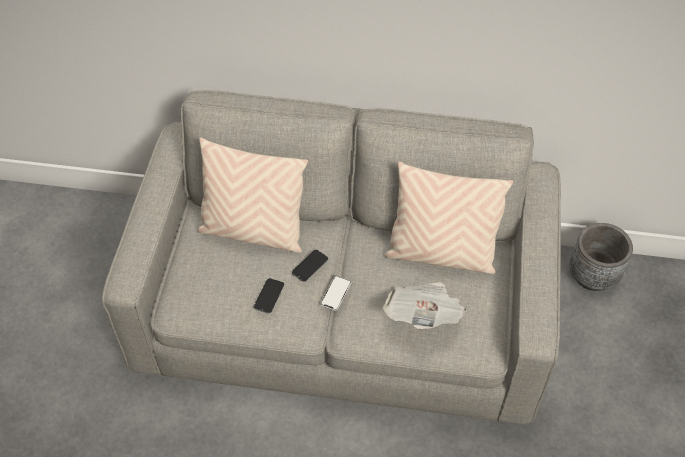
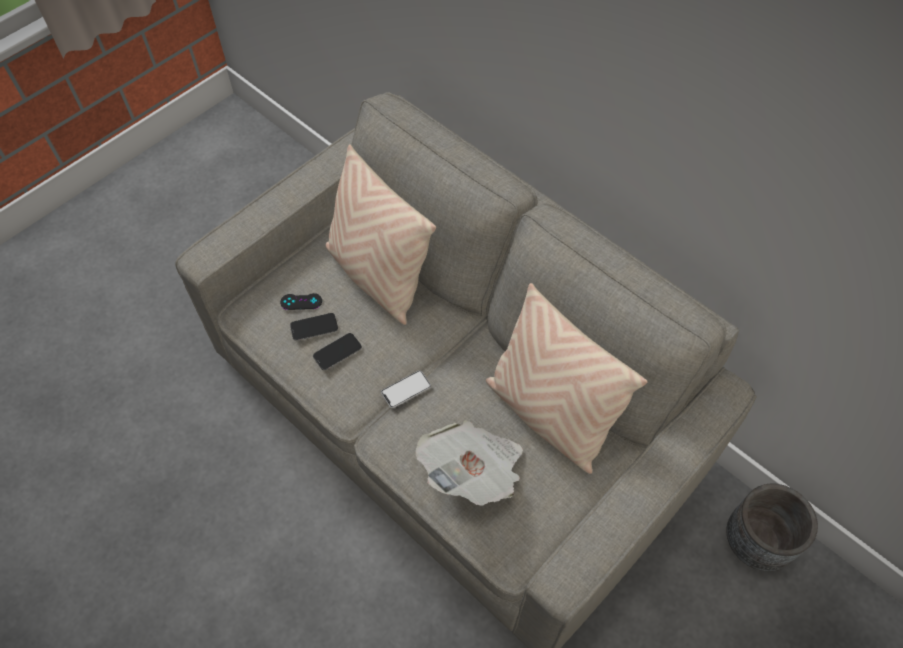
camera: 35 degrees right, 5 degrees up
(213, 278) = (301, 301): none -> black game controller
(310, 266) = (402, 345): phone -> phone (314, 327)

